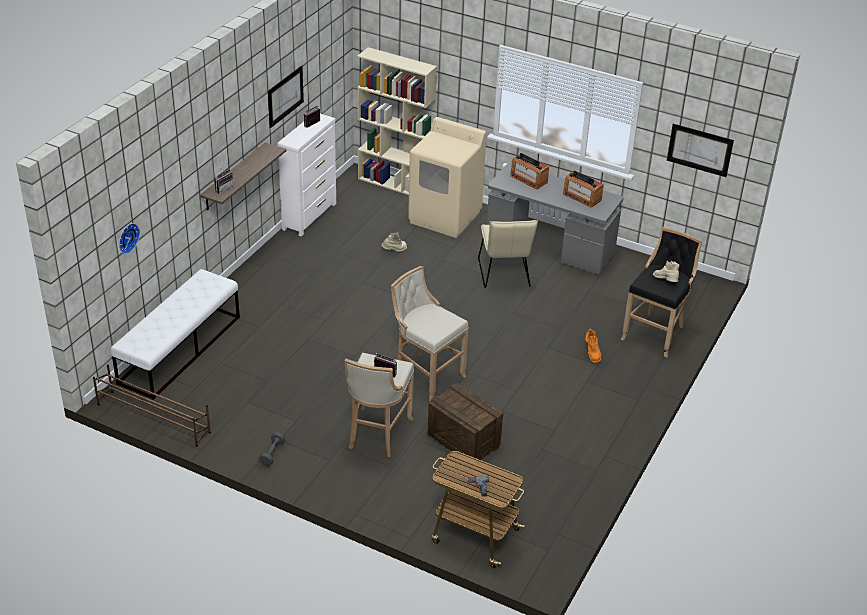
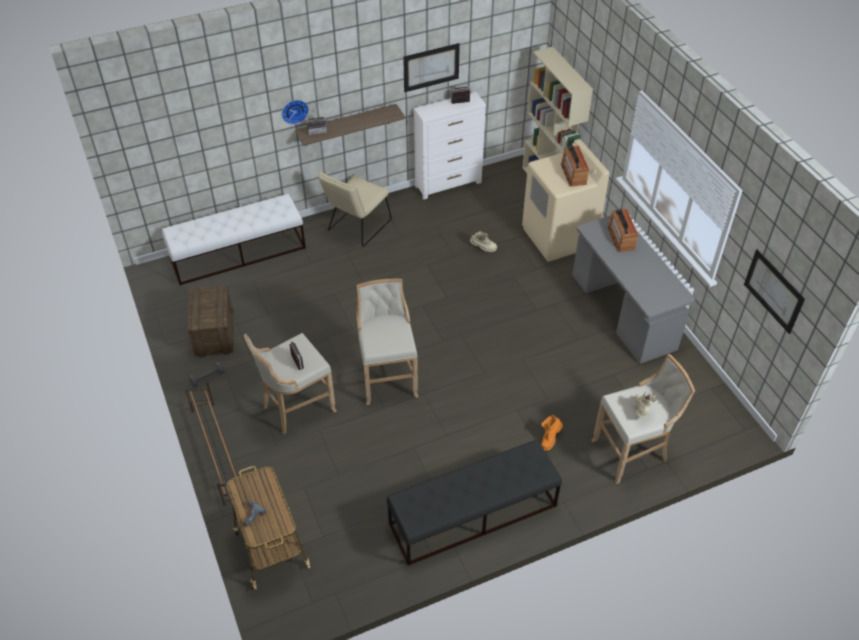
camera: 40 degrees right, 10 degrees up
(127, 237) = (189, 143): wall clock -> wall clock (294, 110)
(153, 418) = (164, 300): brown shoe rack -> brown shoe rack (218, 451)
(463, 440) = (354, 455): crate -> crate (214, 334)
(504, 275) = (552, 319): beige chair -> beige chair (357, 227)
(581, 197) = (652, 280): radio -> radio (573, 174)
(595, 429) = (472, 515): none -> black bench
(655, 333) = (632, 452): black stool -> beige stool

